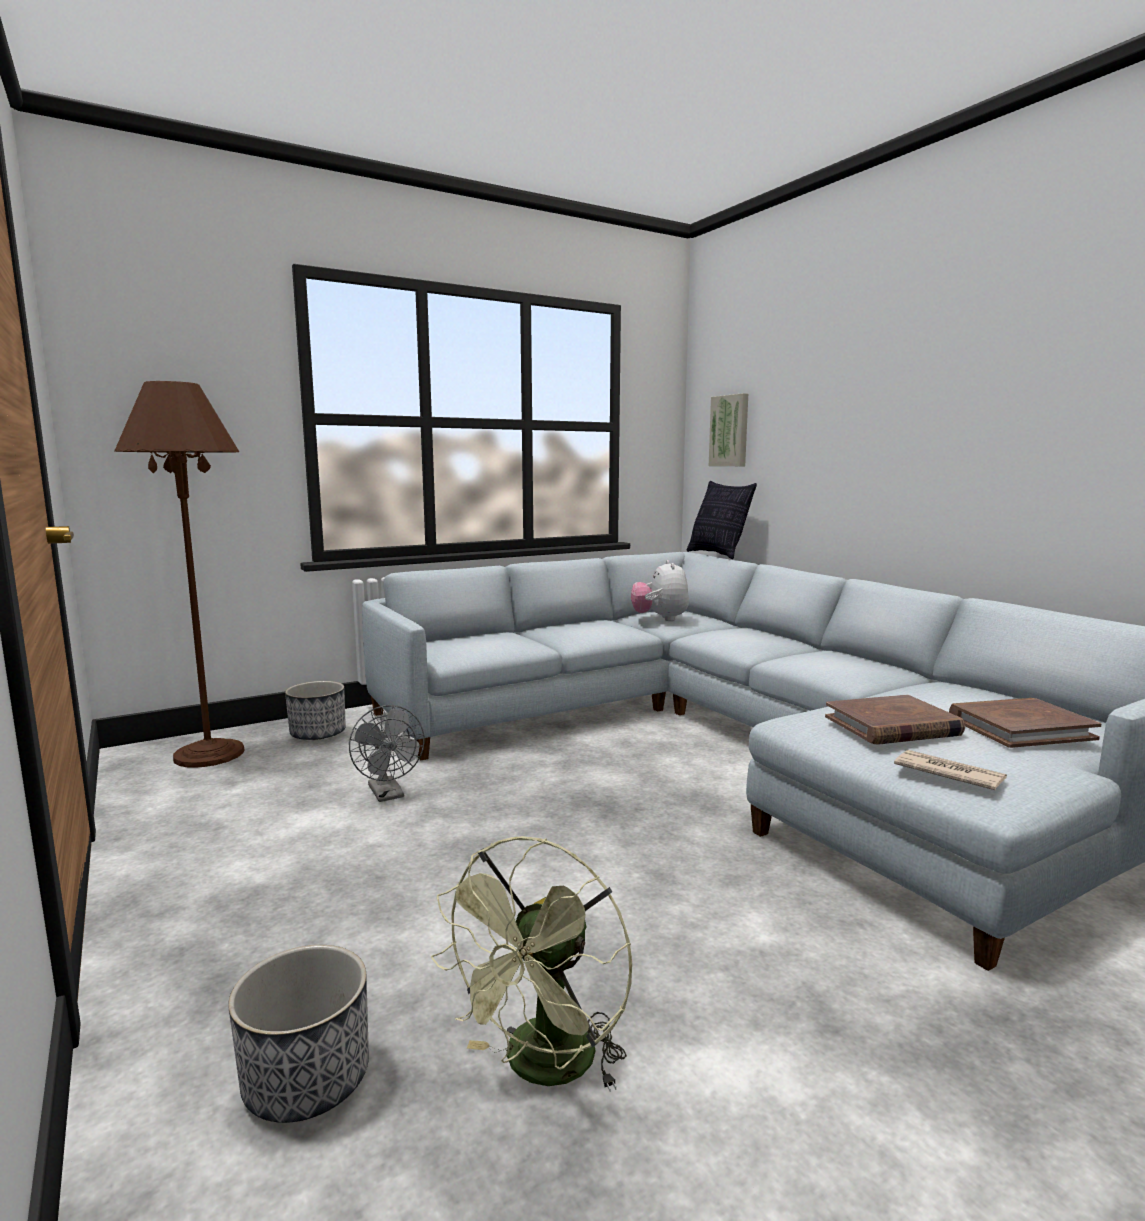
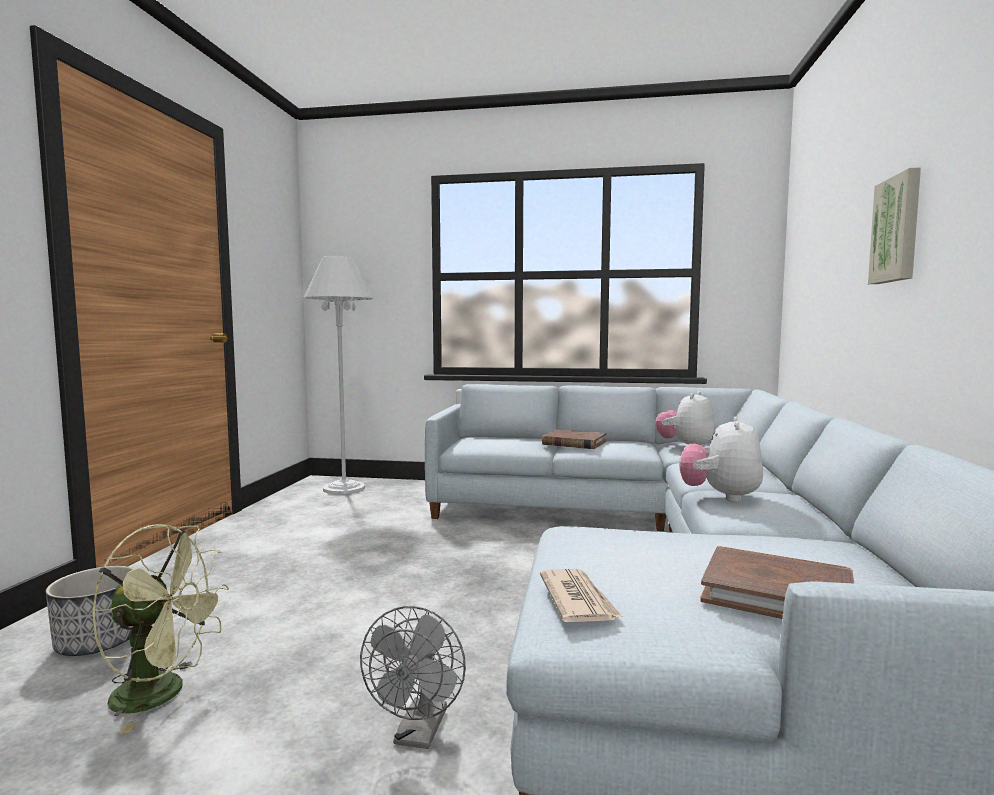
camera: 40 degrees right, 5 degrees down
(209, 754) = (344, 488): brown floor lamp -> white floor lamp
(318, 734) = (410, 491): planter -> none
(388, 794) = (379, 531): grey fan -> grey fan (418, 734)
(543, 1069) = (163, 694): green fan -> green fan turned 150 degrees counterclockwise
(718, 555) = (780, 393): pillow -> none
(730, 431) = (805, 268): picture -> picture (898, 229)
(806, 664) = (720, 497): none -> plush toy
(892, 726) = (634, 553): brown book -> brown book (574, 443)

